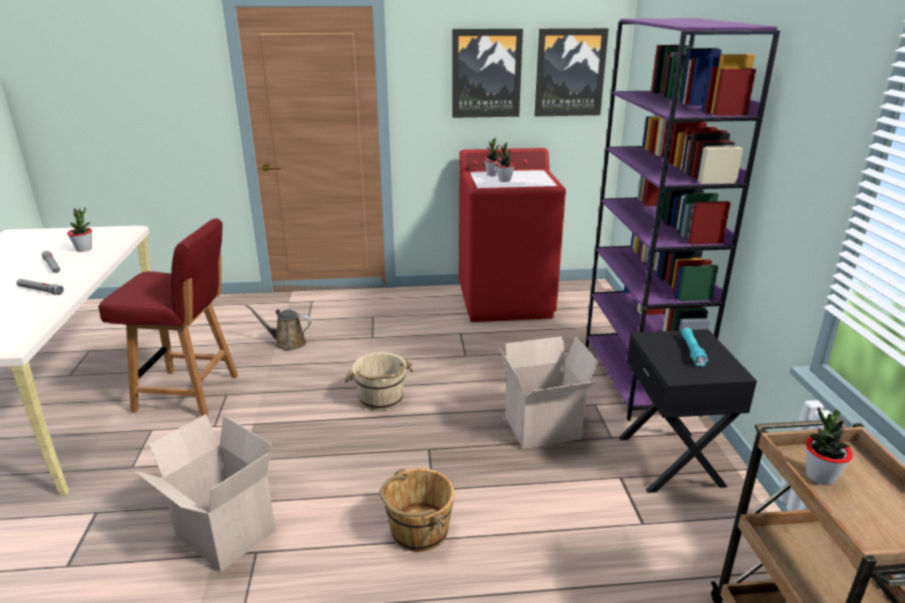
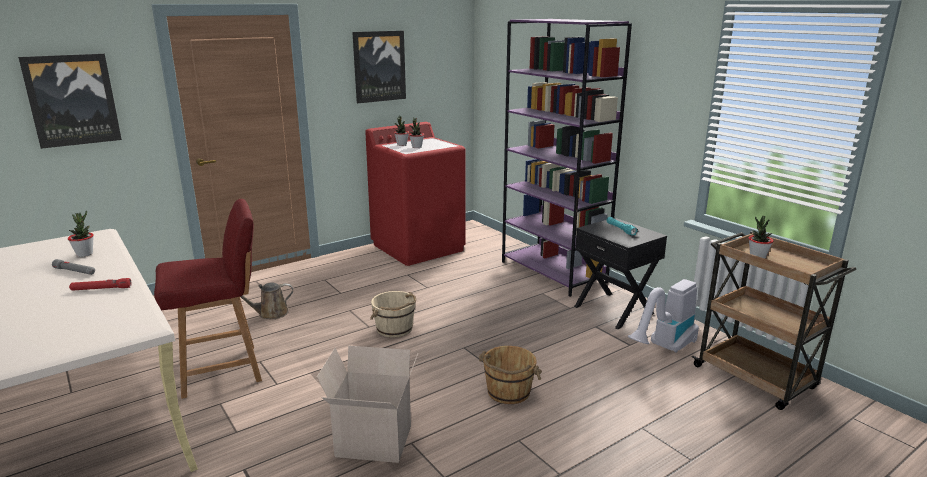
camera: 30 degrees left, 5 degrees down
(40, 290) = (101, 289): grey flashlight -> red flashlight
(542, 429) = (525, 315): cardboard box -> none
(569, 73) = (437, 63): picture -> picture (72, 100)
(690, 549) = (664, 348): none -> vacuum cleaner

